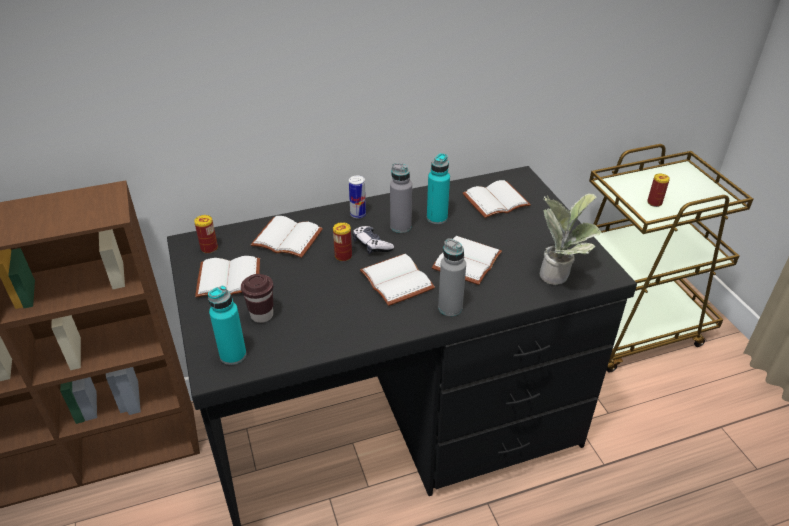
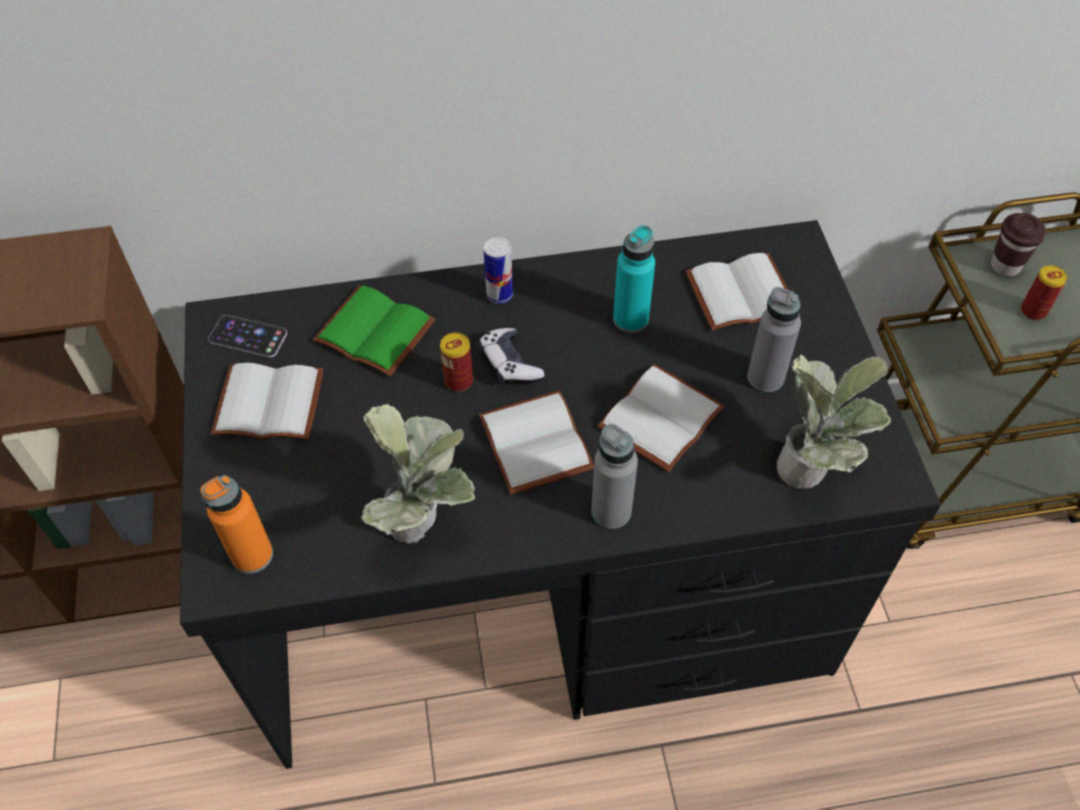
camera: 10 degrees right, 15 degrees up
(209, 248) = (248, 336): can -> phone
(233, 355) = (252, 555): turquoise bottle -> orange bottle
(262, 315) = (309, 484): brown cup -> brown cup (1005, 266)
(285, 239) = (371, 333): white book -> green book
(339, 327) = (425, 524): none -> potted plant
(400, 226) = (565, 330): grey bottle -> grey bottle (765, 377)

